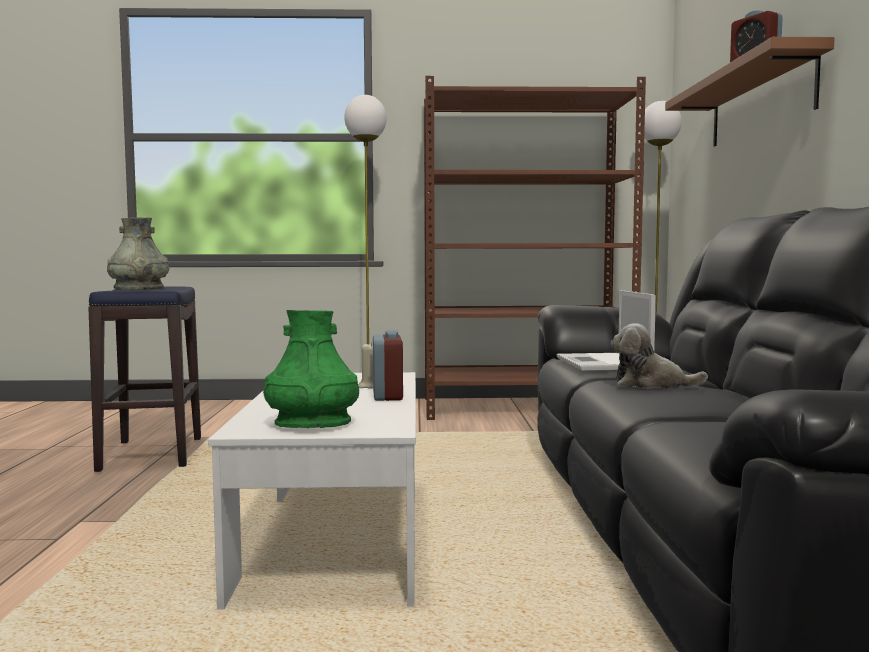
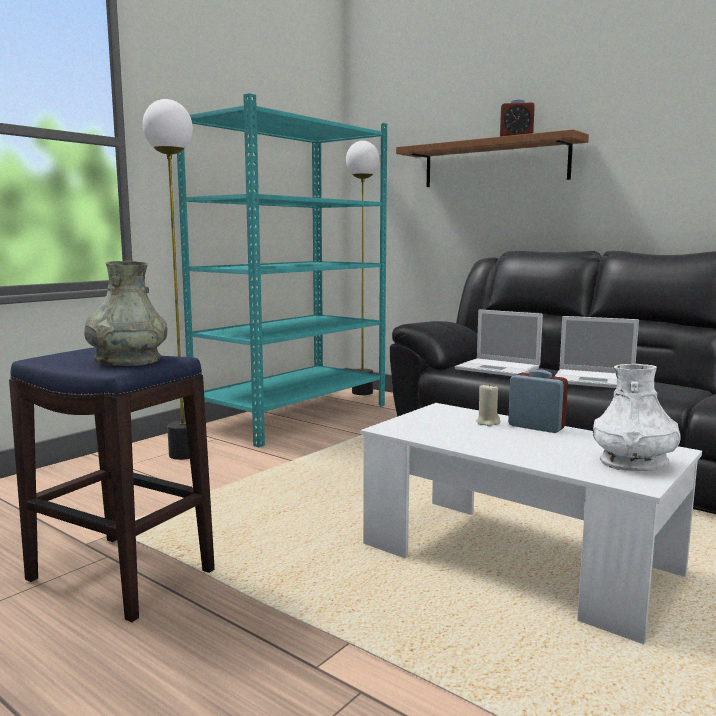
camera: 50 degrees left, 5 degrees up
(313, 424) = (633, 463): green vase -> white vase
(524, 407) = (293, 416): brown bookcase -> turquoise bookcase
(651, 384) = (596, 380): plush toy -> laptop

